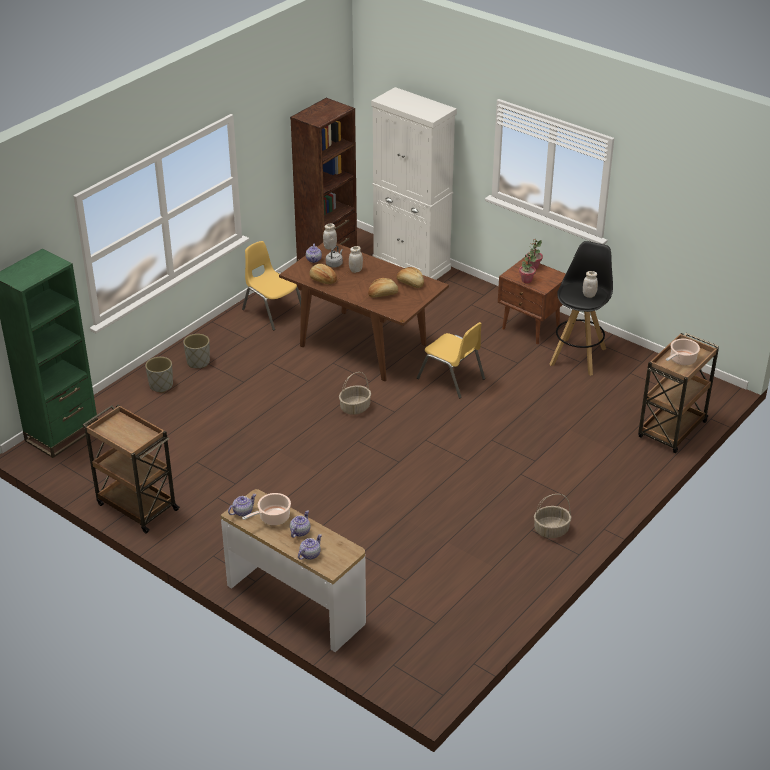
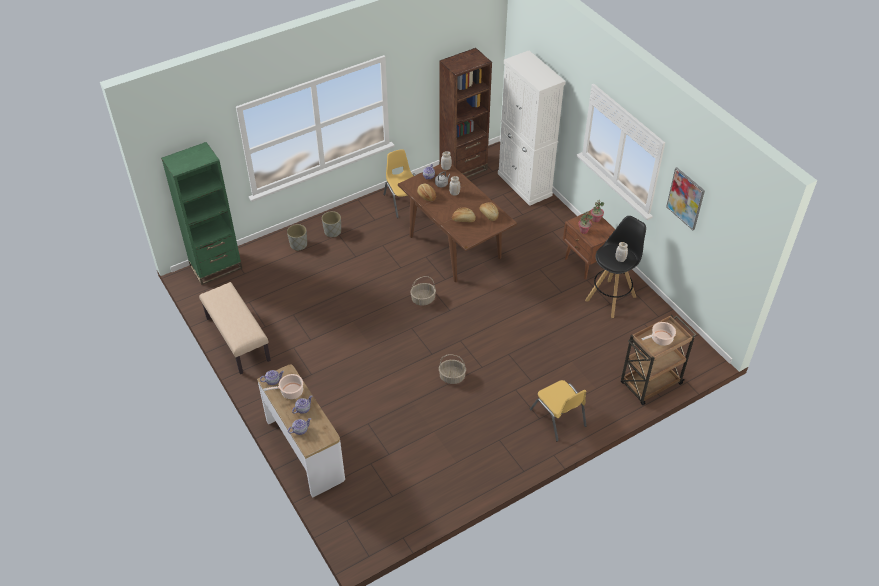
camera: 20 degrees right, 10 degrees up
(136, 506) = (237, 339): brown cart -> beige bench
(451, 379) = (505, 293): yellow chair -> yellow chair (558, 418)
(551, 530) = (513, 444): basket -> basket (452, 377)
(654, 198) = (685, 198): none -> picture

